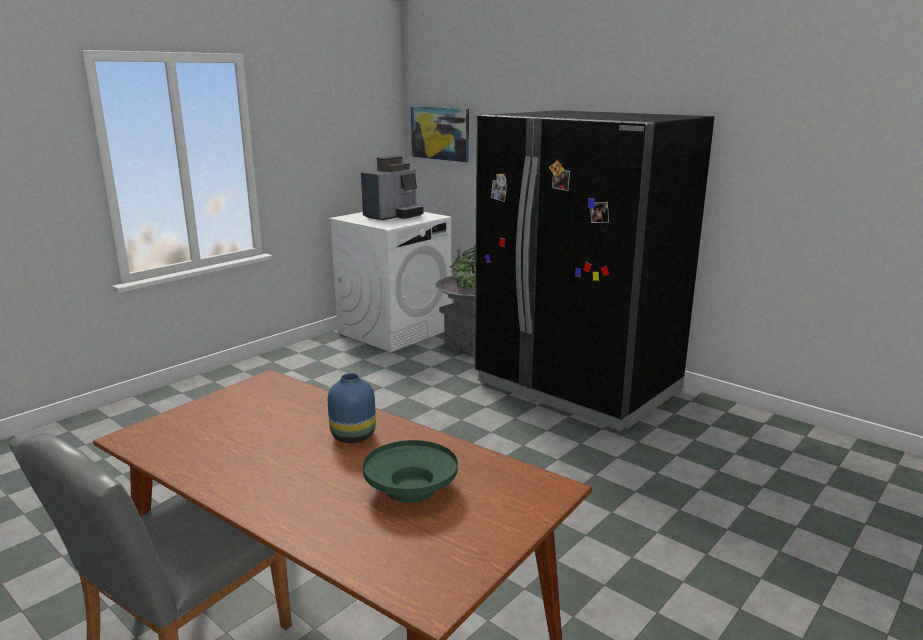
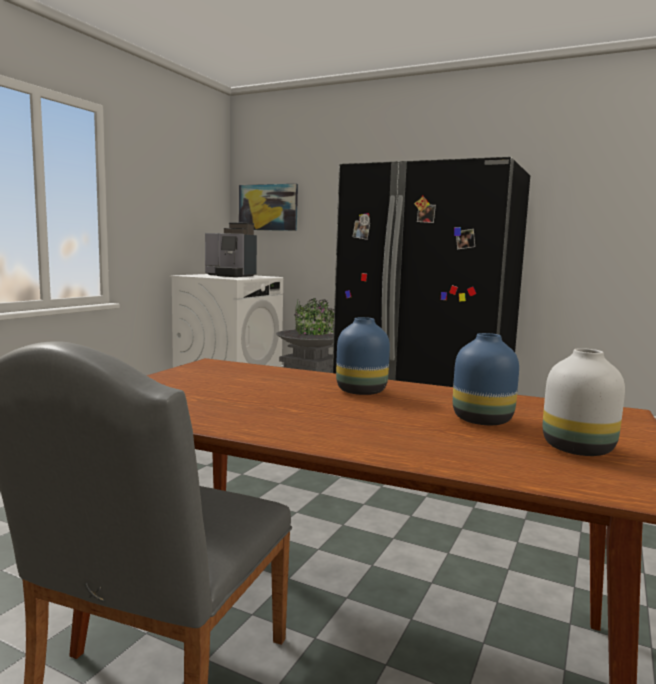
camera: 15 degrees left, 10 degrees down
(394, 216) = (230, 275): coffee machine -> coffee machine turned 90 degrees clockwise
(411, 489) = (481, 420): green bowl -> blue vase
(442, 538) = (576, 449): none -> white vase

